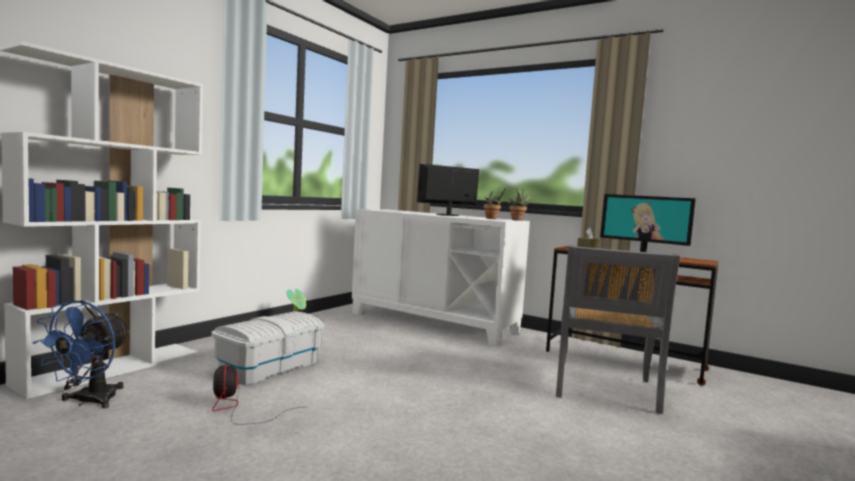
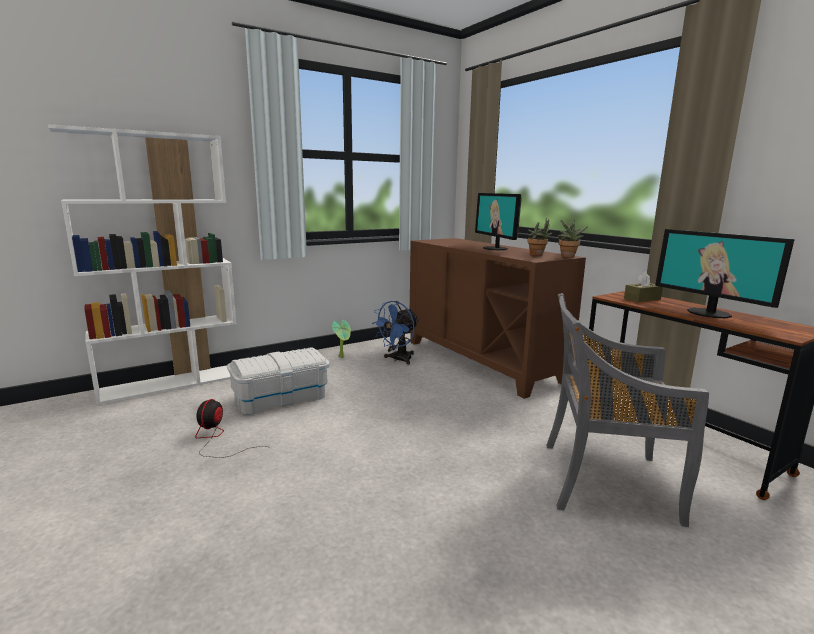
camera: 25 degrees right, 10 degrees up
(88, 402) = (128, 414): blue fan -> blue fan (398, 360)
(433, 322) = (482, 361): white cabinet -> brown cabinet
(447, 215) = (495, 248): monitor -> monitor turned 105 degrees counterclockwise
(605, 389) = (604, 481): grey chair -> grey chair turned 60 degrees clockwise

